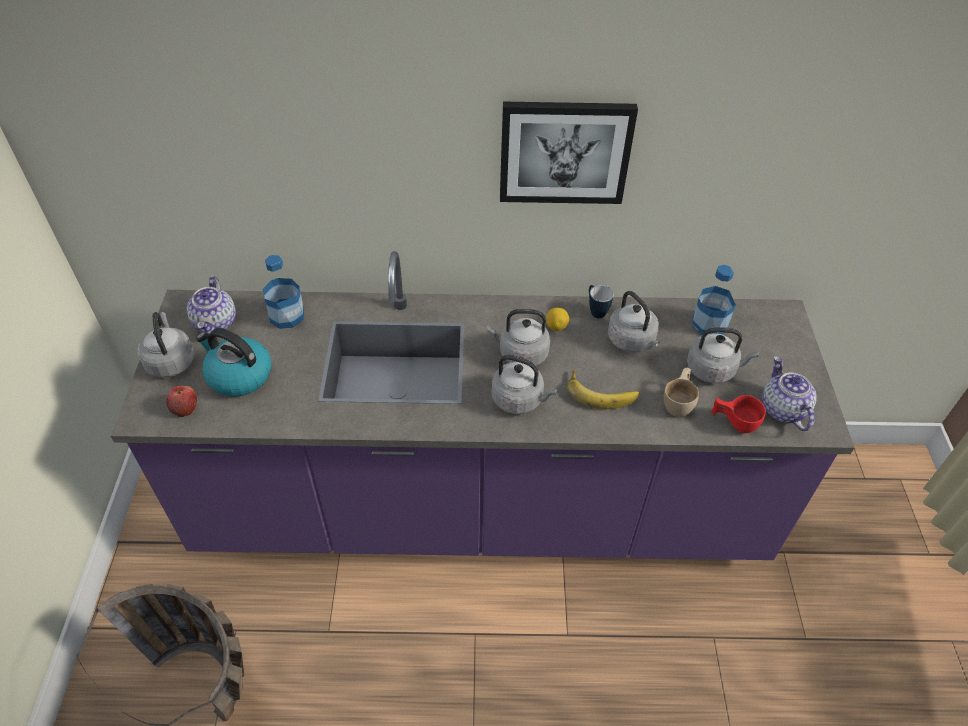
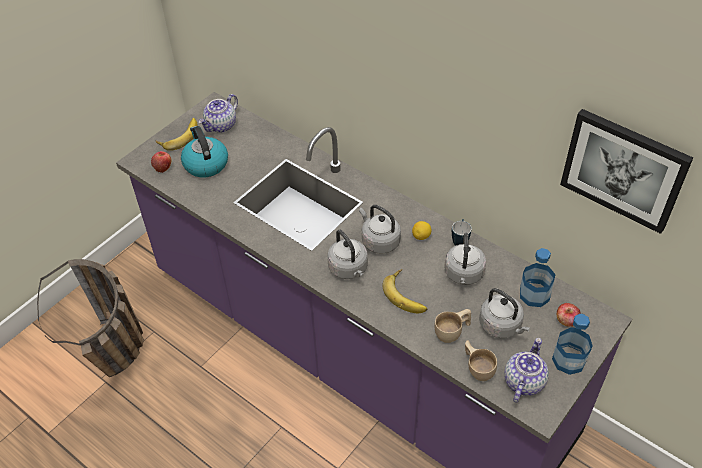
camera: 40 degrees right, 0 degrees up
(170, 361) = (179, 136): grey kettle -> banana
(287, 316) = (263, 141): bottle -> bottle (568, 360)
(564, 152) = (454, 106): picture -> picture (624, 169)
(734, 422) = (477, 367): red cup -> beige cup
(757, 332) = (566, 321): none -> apple

